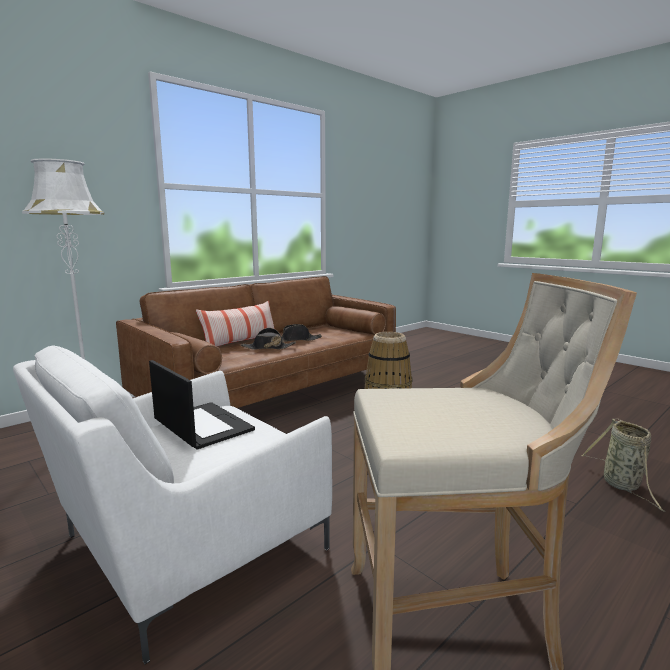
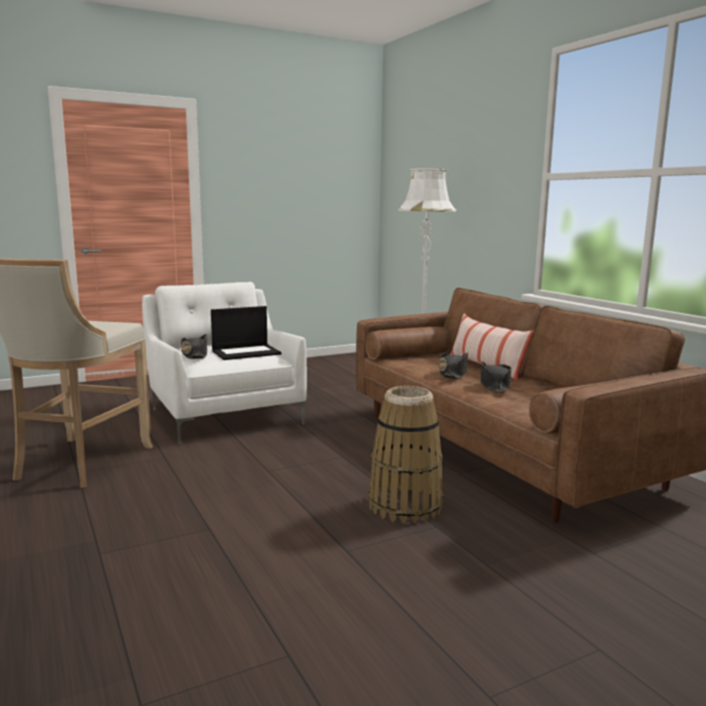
camera: 105 degrees right, 0 degrees up
(225, 457) = (195, 355): none -> black hat
(623, 485) = (81, 605): basket -> none

